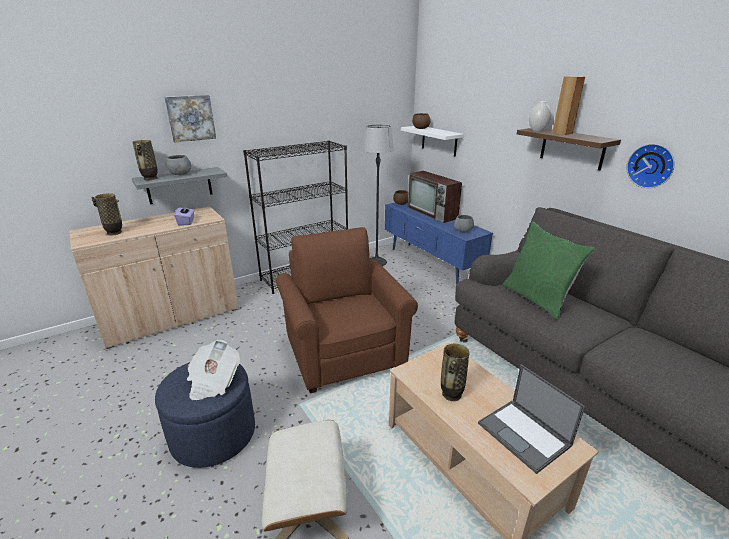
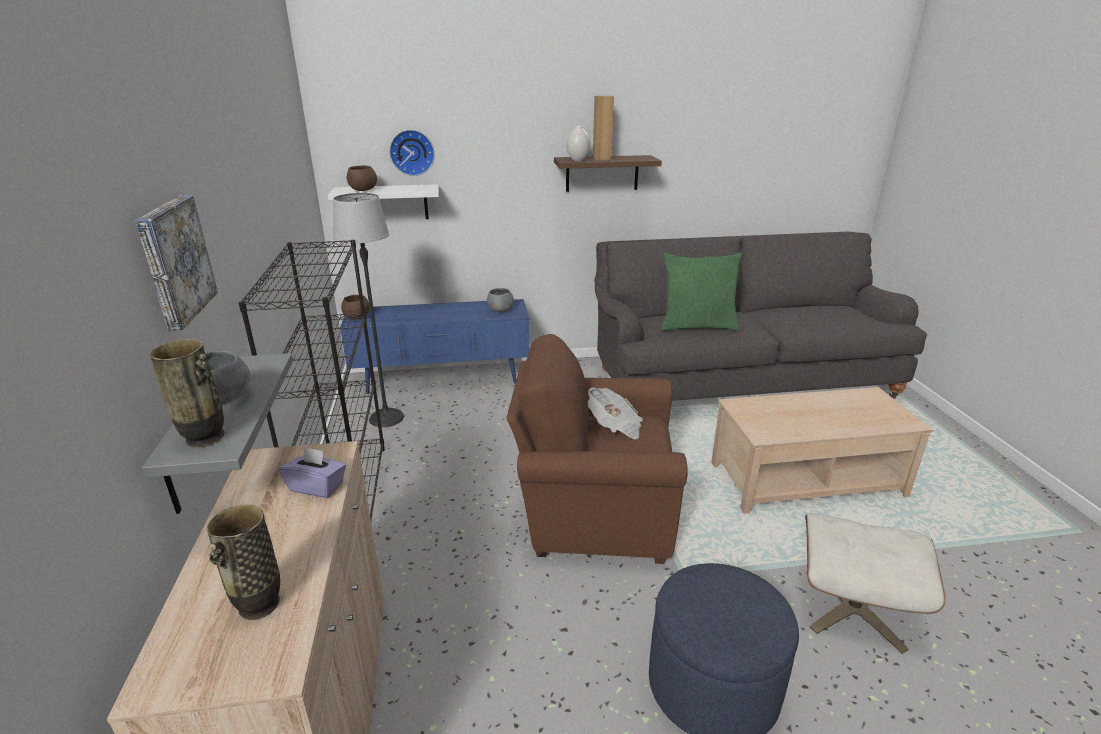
camera: 65 degrees left, 0 degrees up
(213, 381) = (730, 595): newspaper -> newspaper (615, 426)
(433, 213) = (422, 309): television -> none
(451, 394) = (803, 423): vase -> none
(525, 435) = (860, 407): laptop -> none
(651, 165) = (681, 174): wall clock -> wall clock (412, 152)

